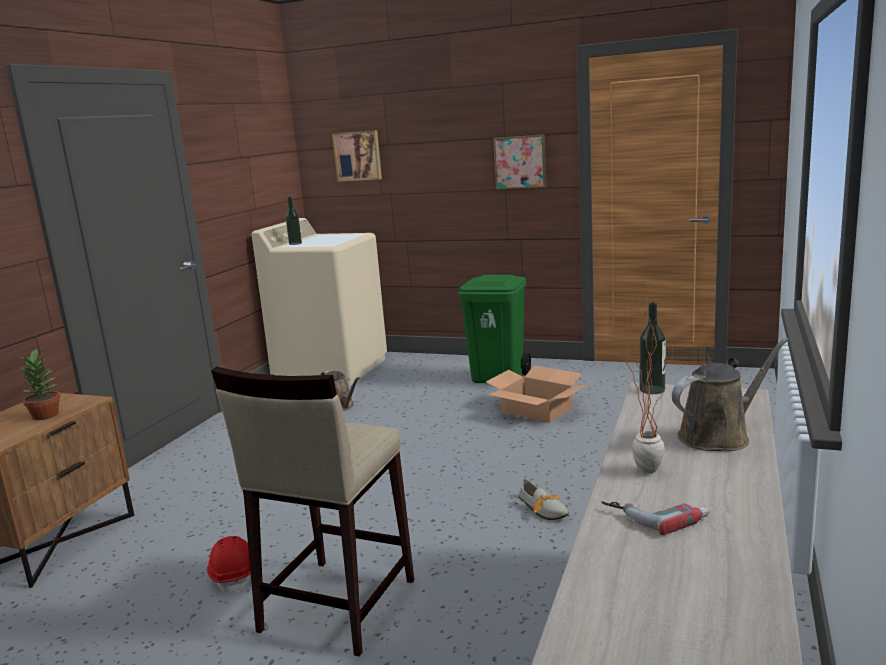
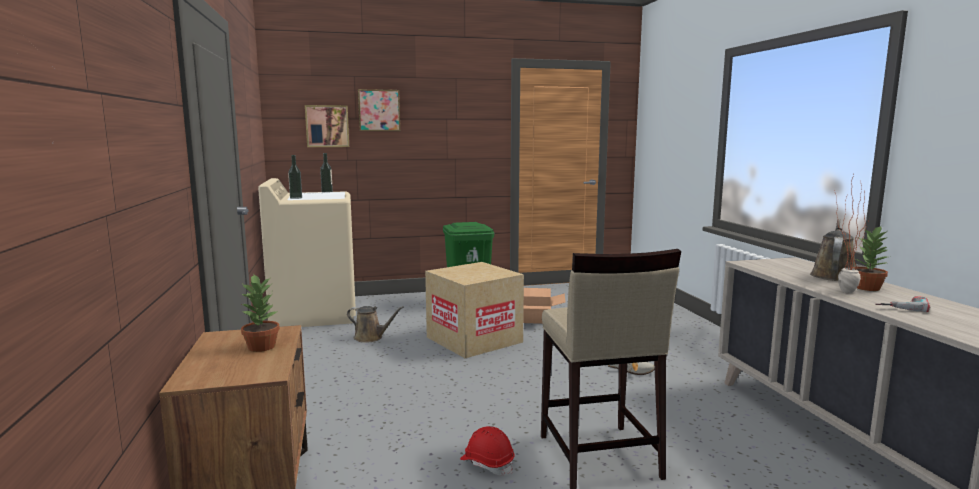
camera: 35 degrees left, 5 degrees down
(432, 428) = (474, 339): none -> cardboard box
(520, 162) = (468, 138): picture -> picture (379, 110)
(652, 390) = (747, 262): bottle -> bottle (327, 192)
(705, 470) = (868, 288): none -> potted plant

